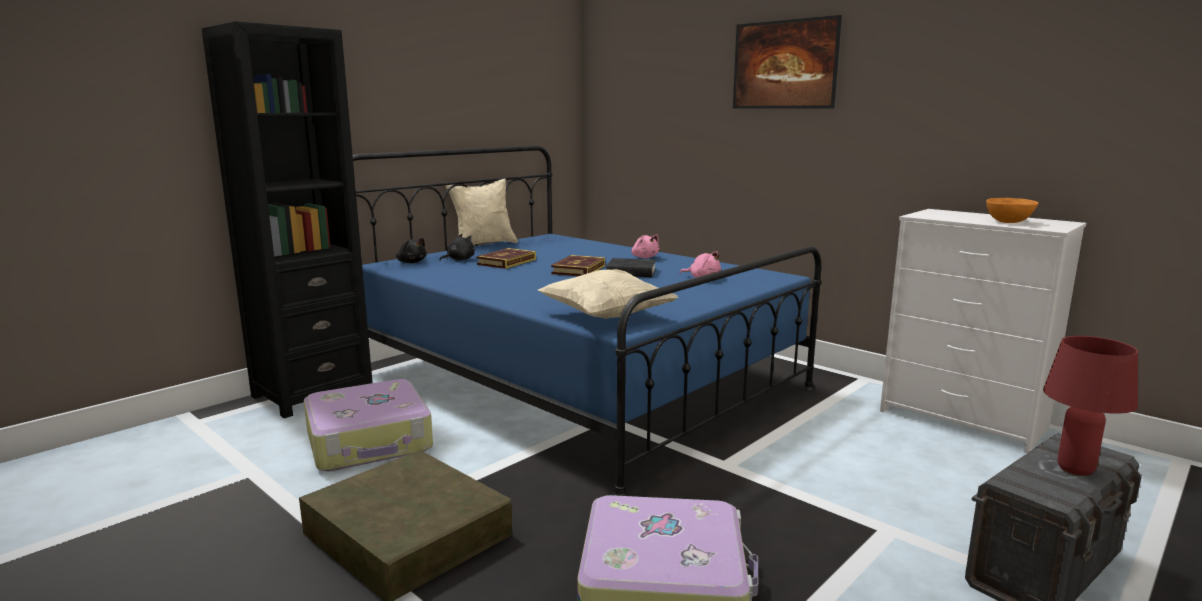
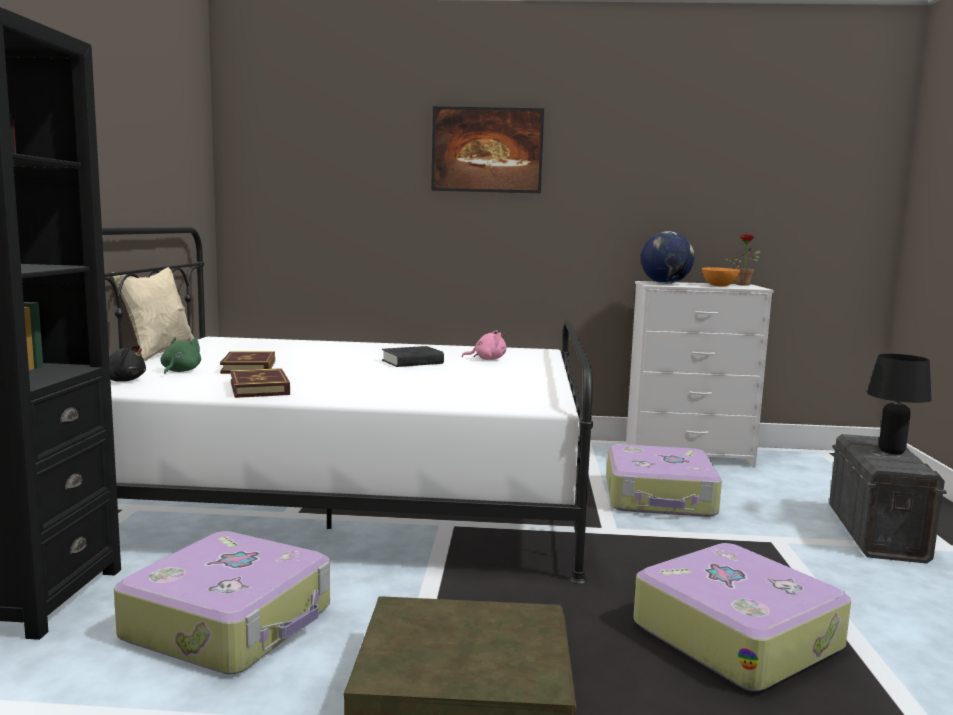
camera: 40 degrees left, 5 degrees down
(459, 260) = (180, 371): black plush toy -> green plush toy
(575, 378) = (350, 494): blue bed -> white bed
(578, 270) = (353, 365): book -> book (259, 388)
(606, 317) = (507, 399): beige pillow -> none
(644, 257) = (382, 348): pink plush toy -> none
(837, 452) = (660, 497): none -> suitcase
(944, 214) = (665, 283): none -> globe
(1062, 222) = (743, 284): none -> potted plant
(1074, 469) = (890, 451): red table lamp -> black table lamp

